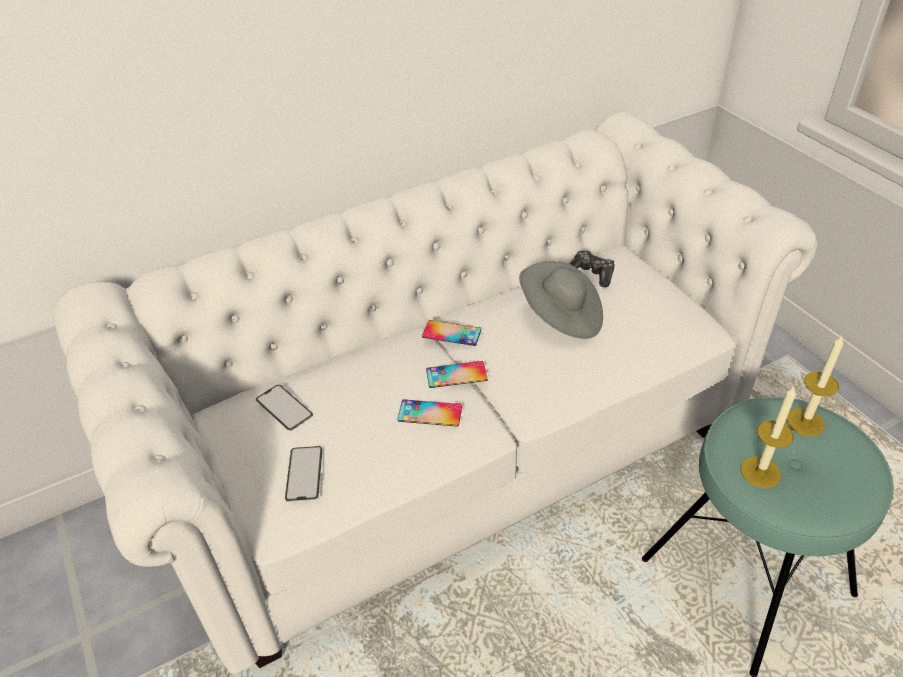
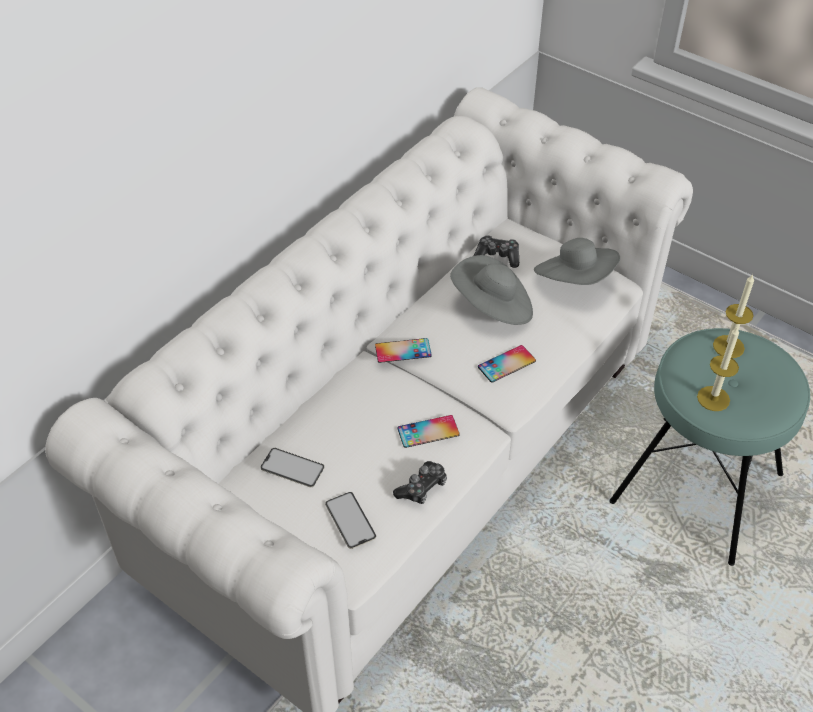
camera: 25 degrees left, 5 degrees up
(392, 465) = (422, 488): none -> game controller
(456, 375) = (430, 389): phone -> phone (506, 364)
(661, 313) = (575, 280): none -> grey hat

